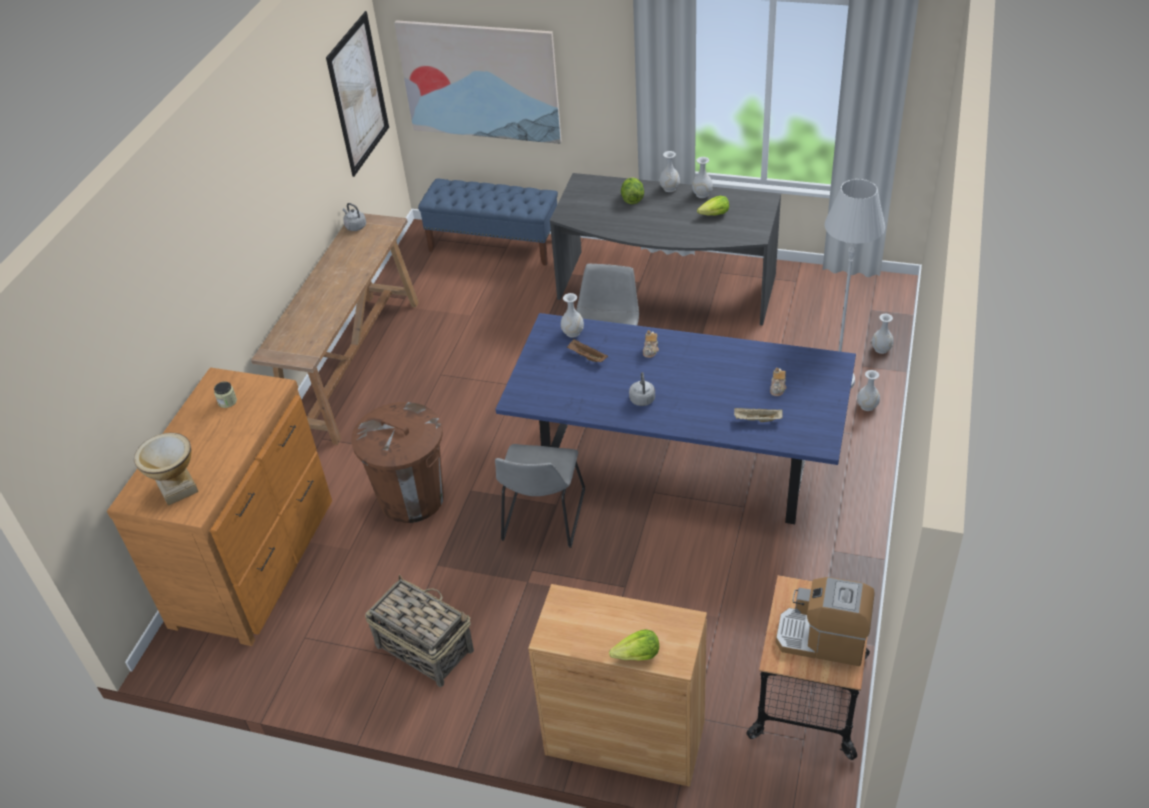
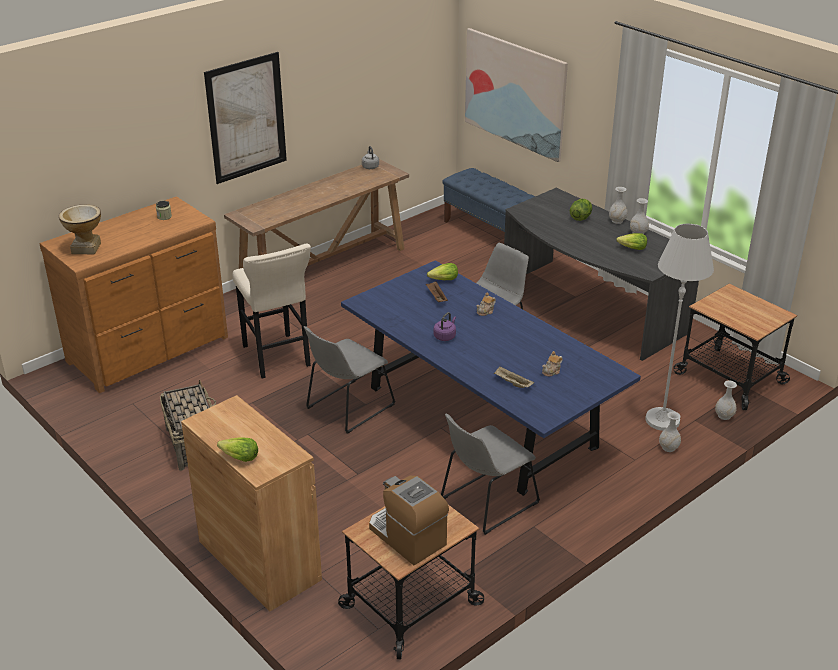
camera: 30 degrees right, 10 degrees down
(358, 94) = (417, 72): picture -> picture (246, 118)
(412, 499) = (277, 358): brown trash can -> beige stool
(573, 333) = (444, 280): white vase -> lettuce
(642, 398) = (445, 336): grey kettle -> purple kettle
(770, 550) = (486, 502): none -> grey chair
(851, 307) = (730, 378): none -> cart

